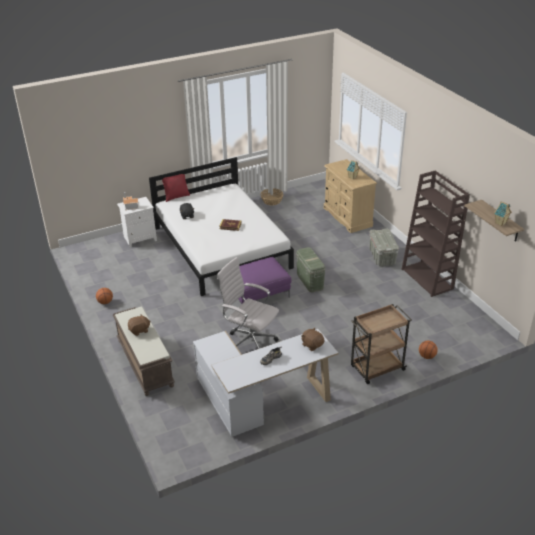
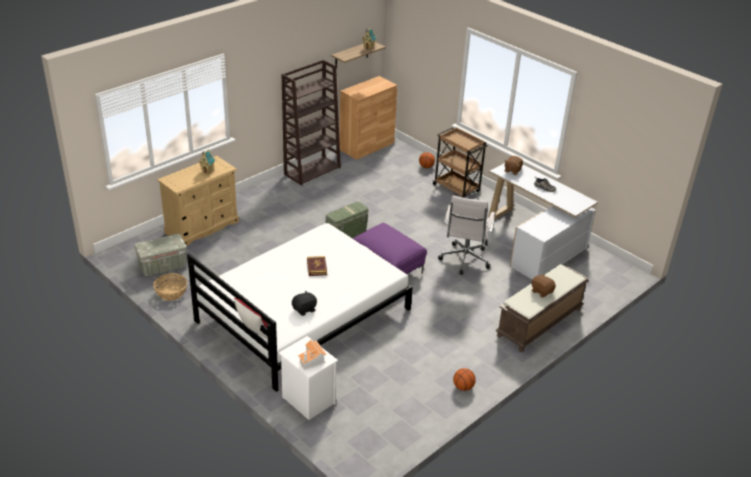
camera: 110 degrees left, 0 degrees up
(382, 257) = (282, 197): grey storage box -> grey storage box (163, 266)
(476, 322) = (366, 146): none -> brown cabinet

